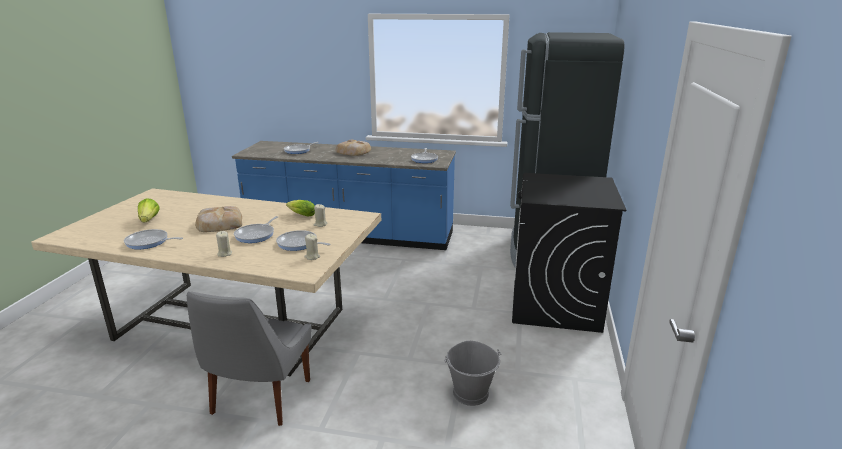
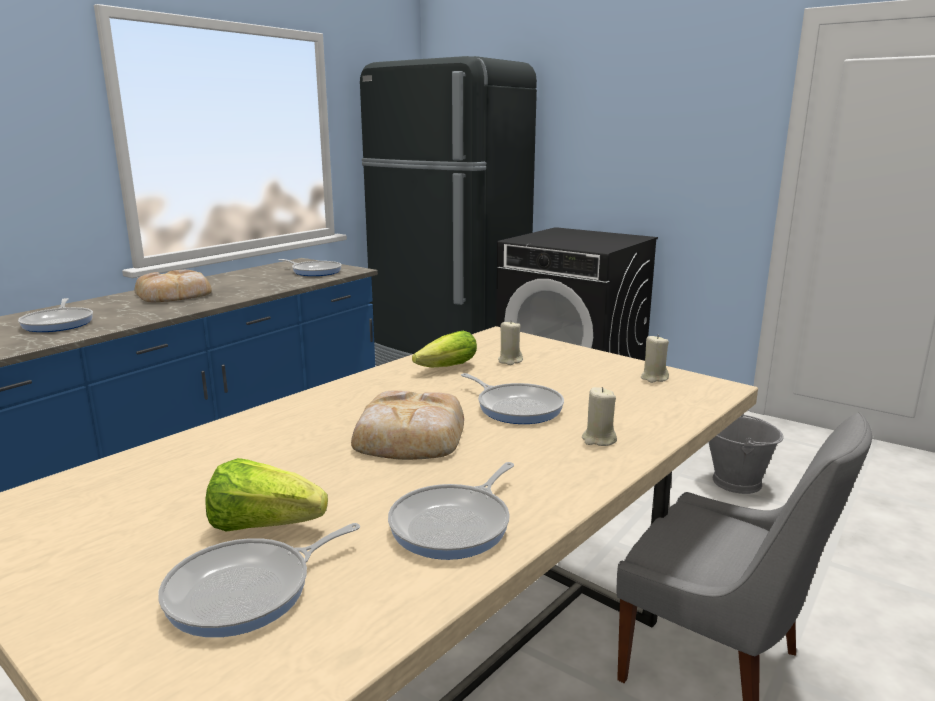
camera: 65 degrees left, 5 degrees down
(299, 244) = (590, 381): frying pan -> frying pan (247, 591)

